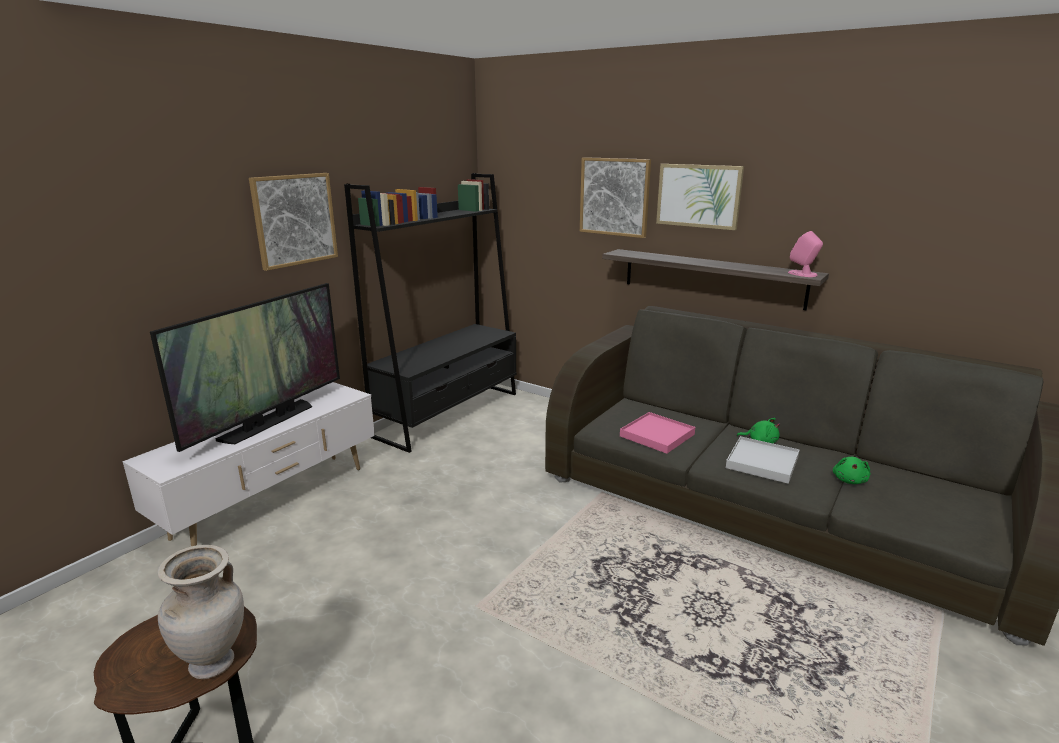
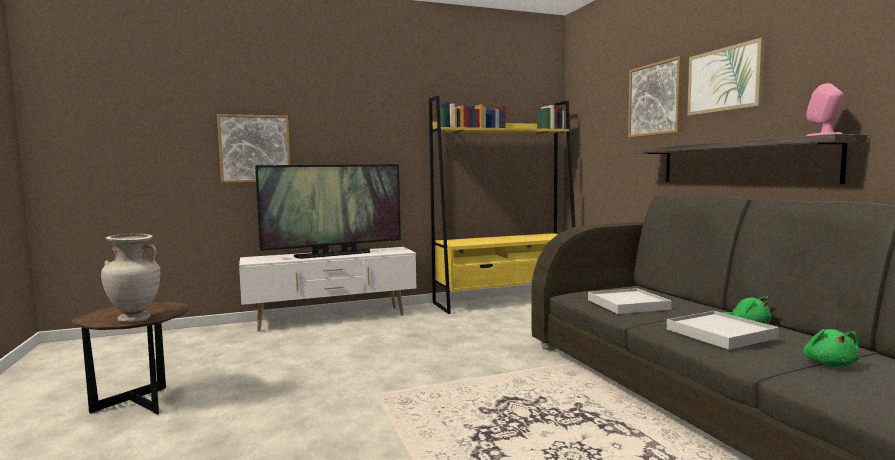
camera: 35 degrees right, 15 degrees down
(294, 220) = (386, 120): picture -> picture (255, 148)
(449, 414) = (506, 301): black bookcase -> yellow bookcase
(657, 435) = (627, 304): pink tray -> white tray
(849, 480) = (829, 364): green plush toy -> green plush toy turned 45 degrees counterclockwise

